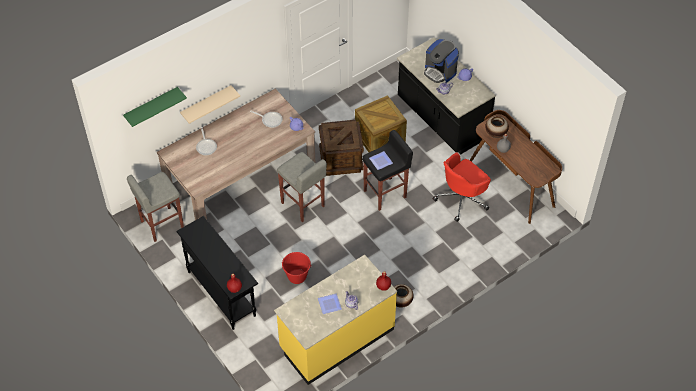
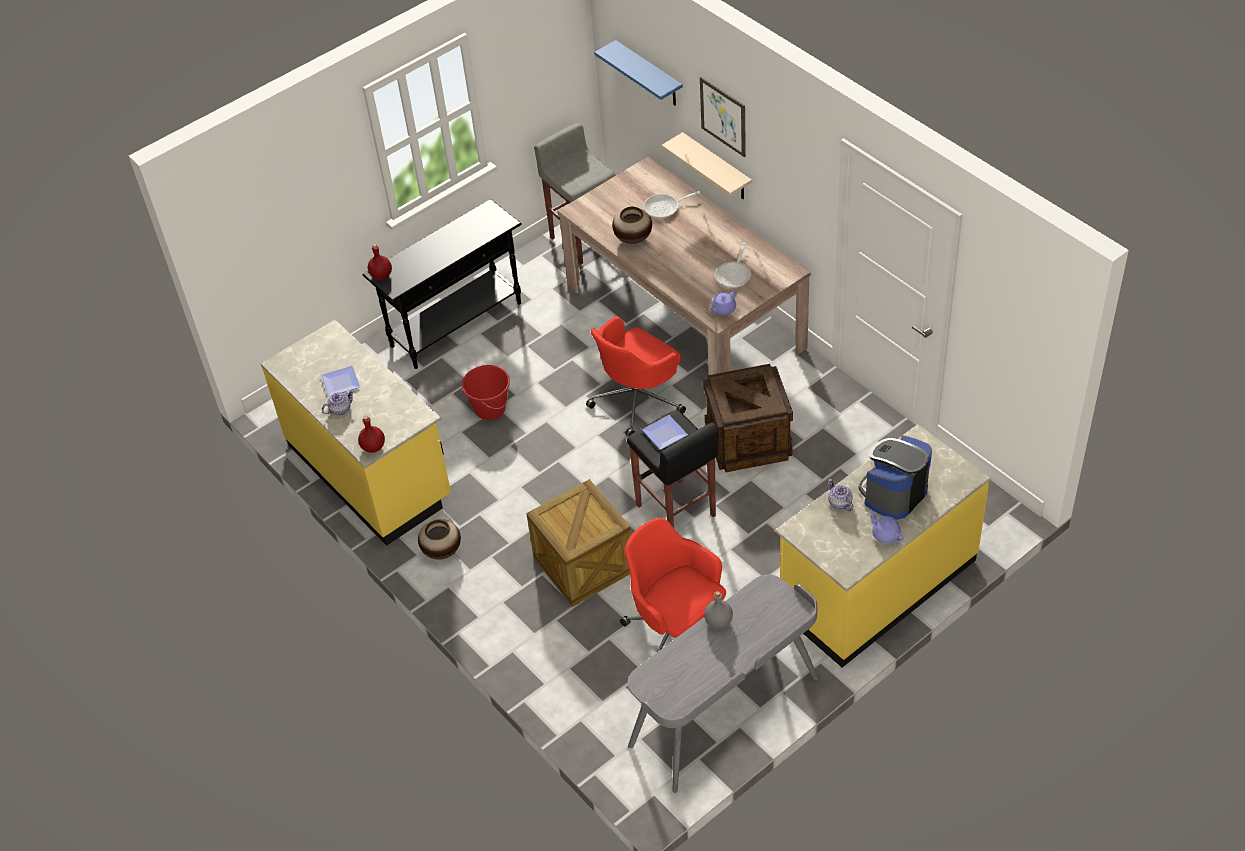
camera: 90 degrees right, 5 degrees down
(151, 107) = (649, 74): green shelf -> blue shelf
(208, 73) = (723, 116): none -> picture
(302, 205) = (638, 400): grey stool -> red office chair
(380, 138) = (807, 492): crate -> crate (584, 565)
(441, 119) = (877, 585): black counter -> yellow counter
(496, 133) = (760, 608): vase -> vase (633, 239)
(511, 184) = (725, 713): brown desk -> grey desk

